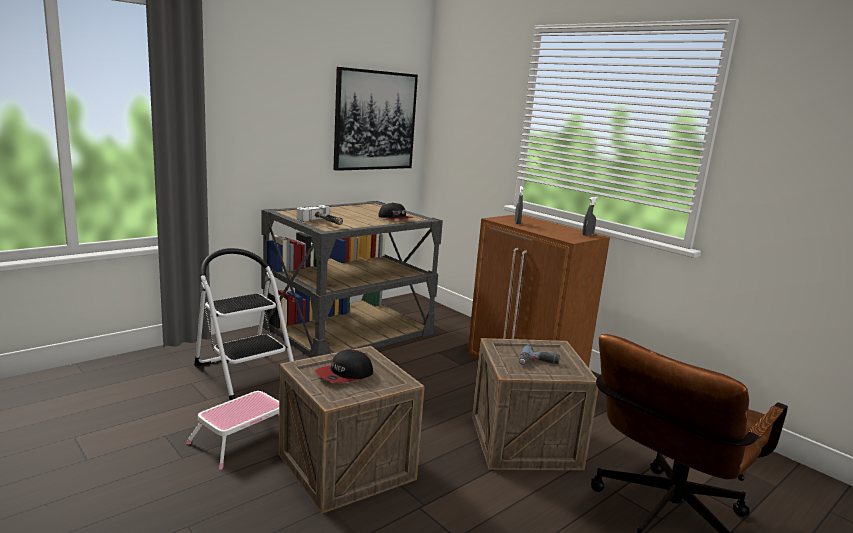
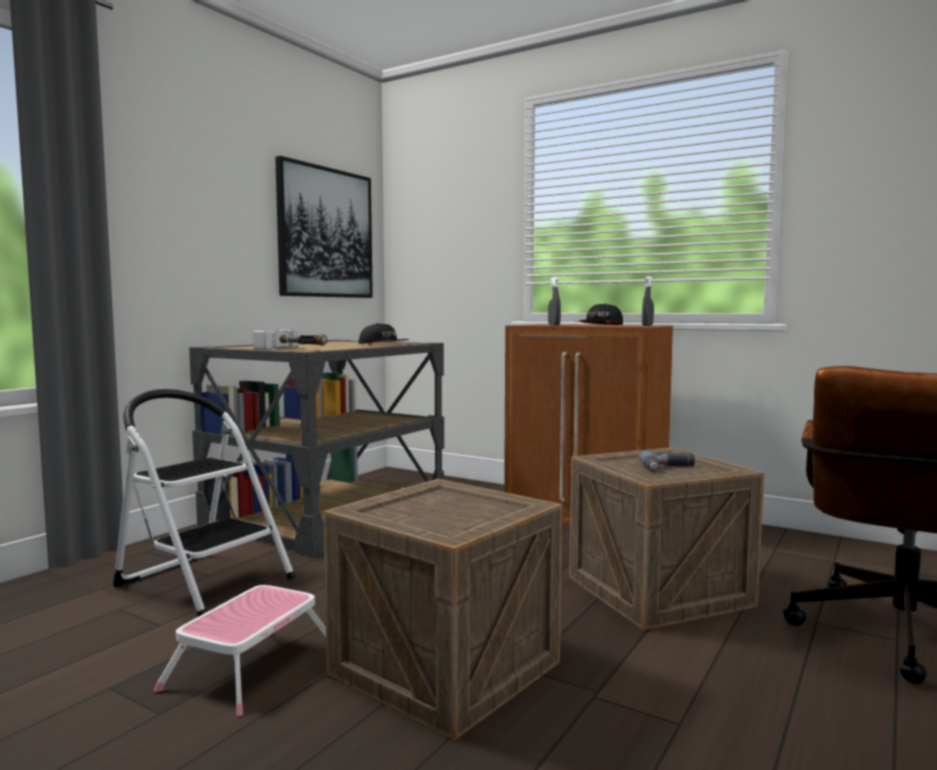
camera: 15 degrees left, 10 degrees down
(344, 374) = (434, 510): cap -> cap (602, 325)

